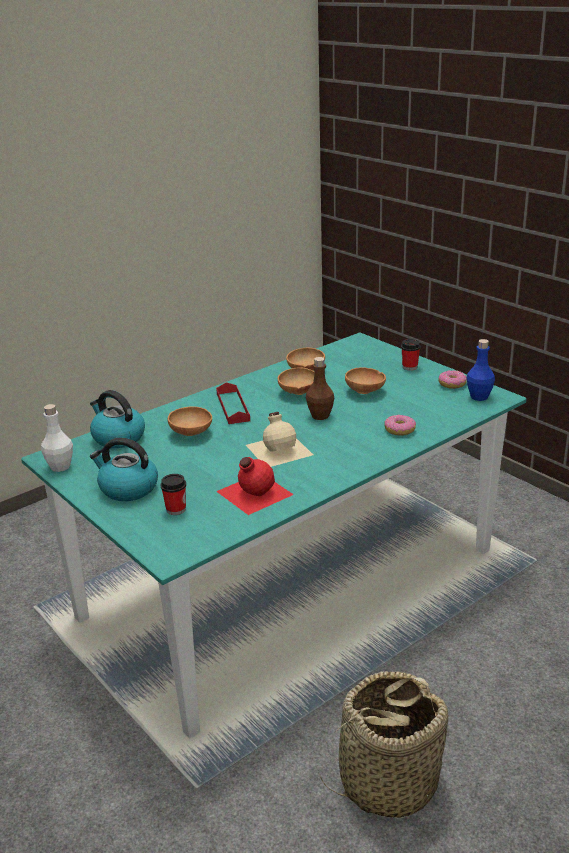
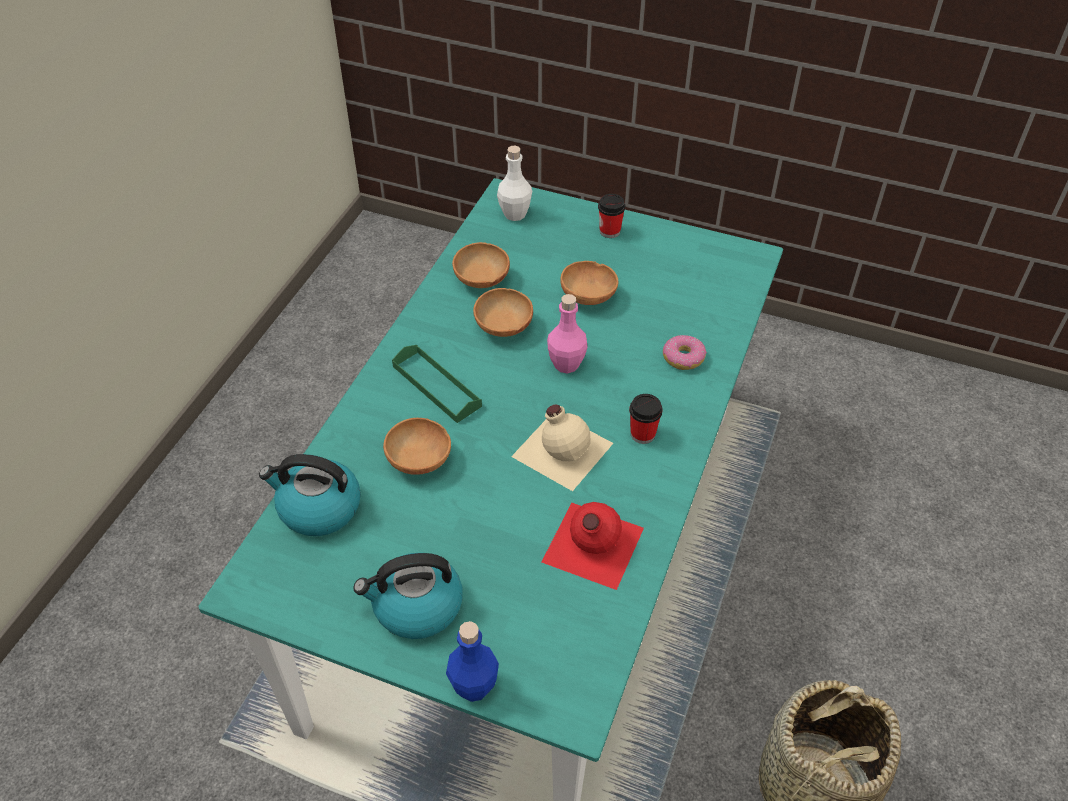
camera: 30 degrees left, 20 degrees up
(60, 467) = (279, 602): white bottle -> white bottle (515, 214)
(176, 509) = (515, 620): cup -> cup (642, 434)
(233, 407) = (436, 386): red tray -> green tray
(320, 416) = (566, 364): brown bottle -> pink bottle
(452, 384) = (683, 249): donut -> none
(479, 397) = (731, 264): blue bottle -> blue bottle (474, 687)

